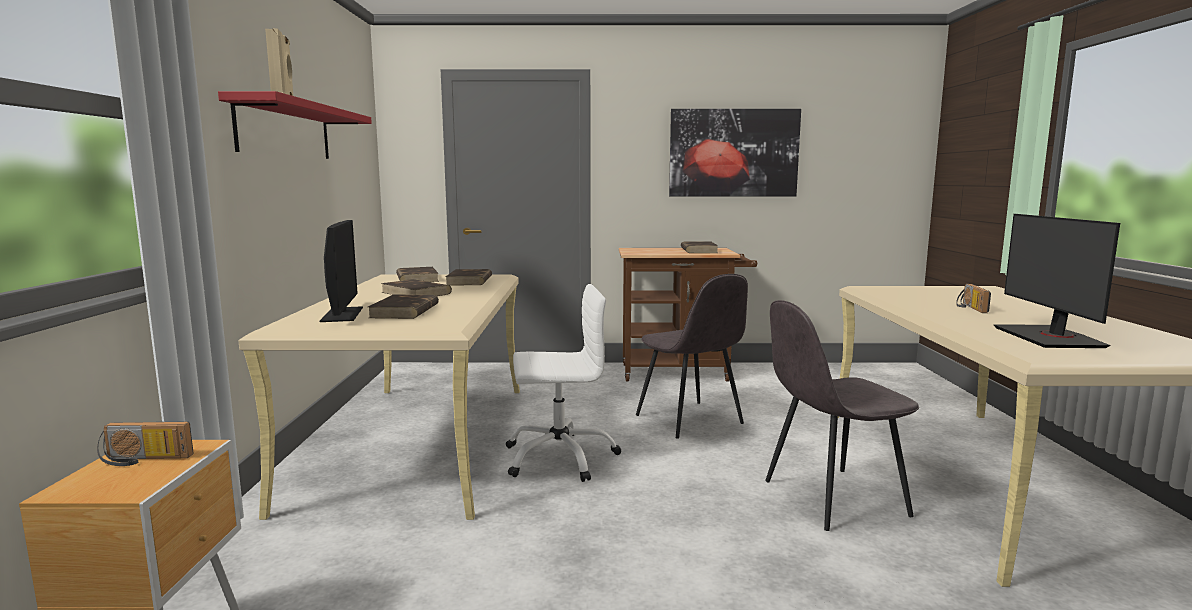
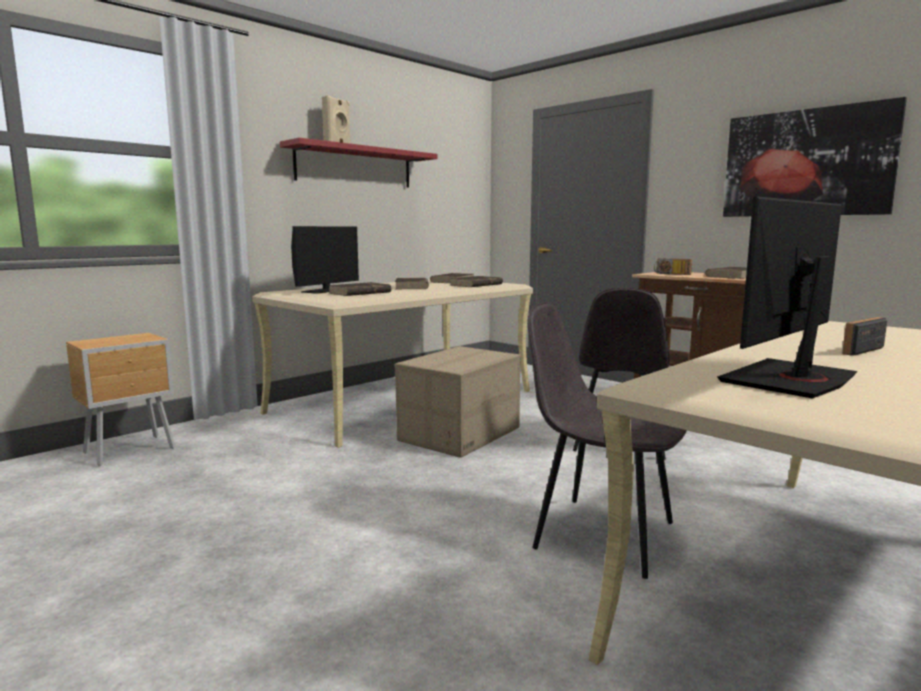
camera: 45 degrees right, 0 degrees up
(143, 460) = (126, 338): radio -> radio (671, 274)
(560, 457) = (460, 434): white office chair -> cardboard box

